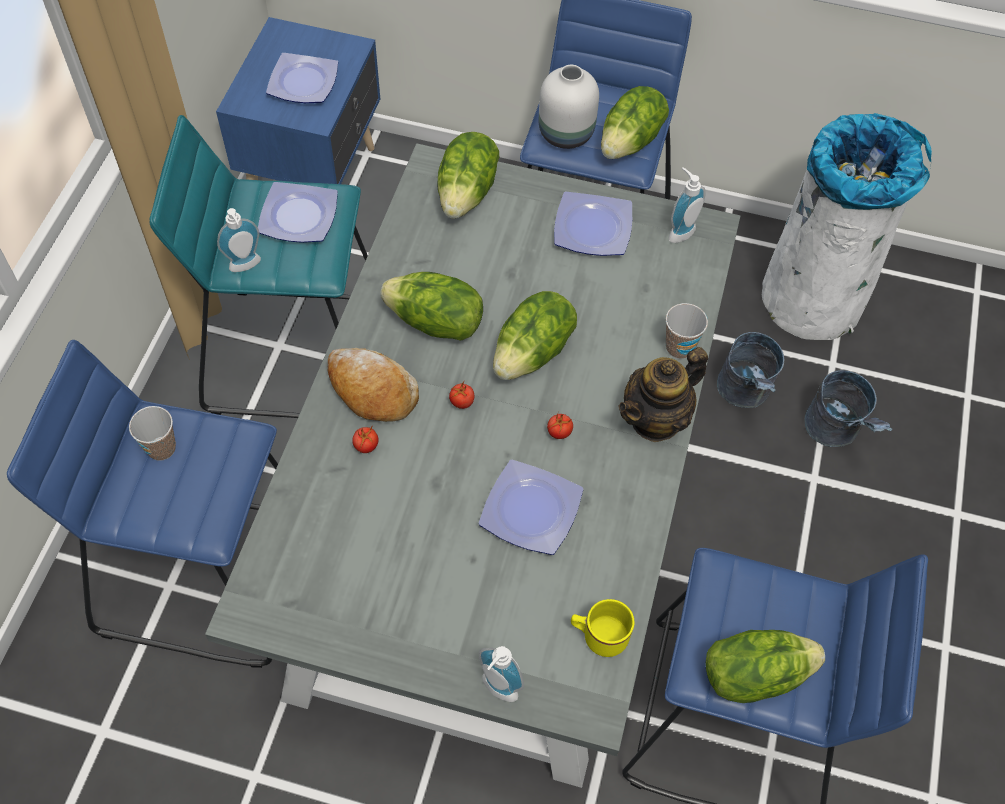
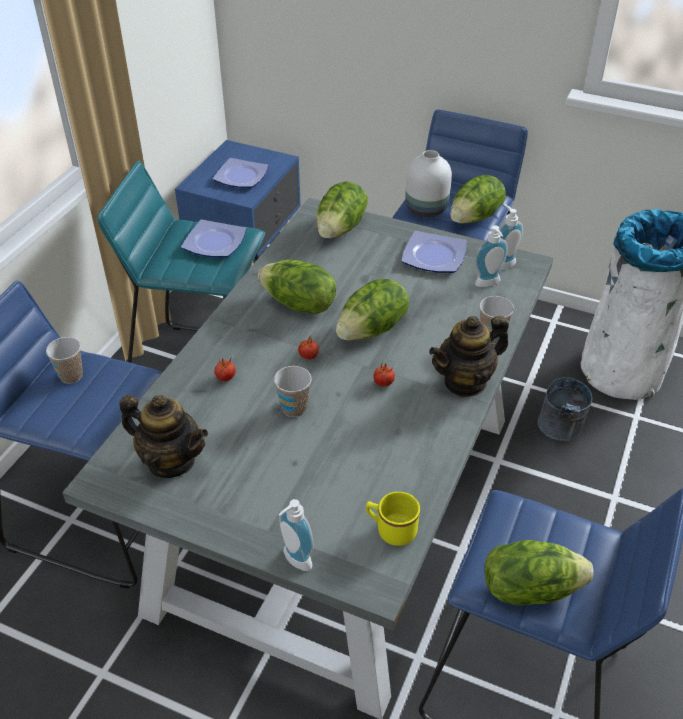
camera: 10 degrees right, 15 degrees down
(246, 267) = (168, 269): soap dispenser -> soap dispenser (489, 284)
(326, 574) = (171, 461): none -> teapot
(372, 390) = (239, 342): bread -> none
(458, 482) = (294, 408): none -> cup
(531, 512) = (350, 435): plate -> none
(836, 433) = (635, 466): grey bucket -> none

